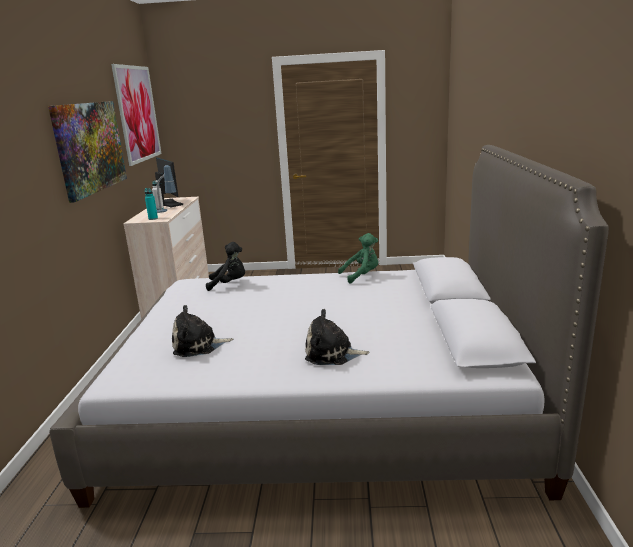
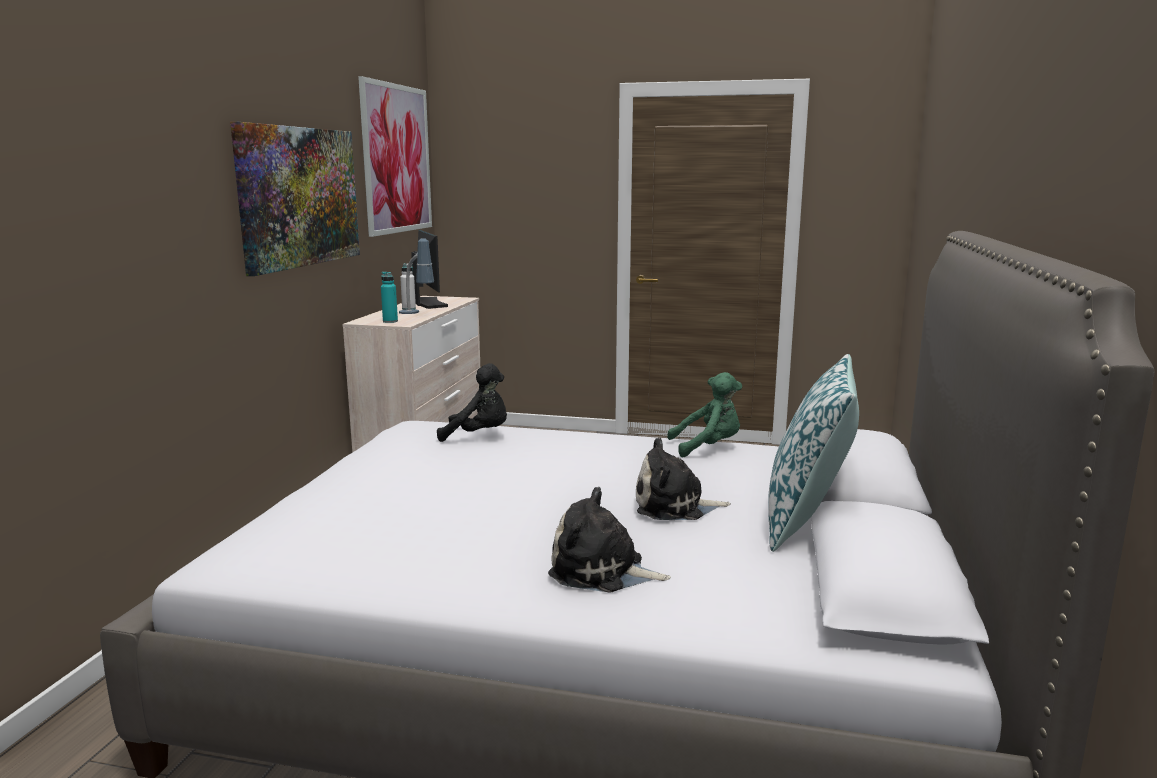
camera: 10 degrees right, 5 degrees down
(198, 345) = (382, 526): plush toy -> plush toy (674, 506)
(427, 310) = (807, 519): none -> pillow

